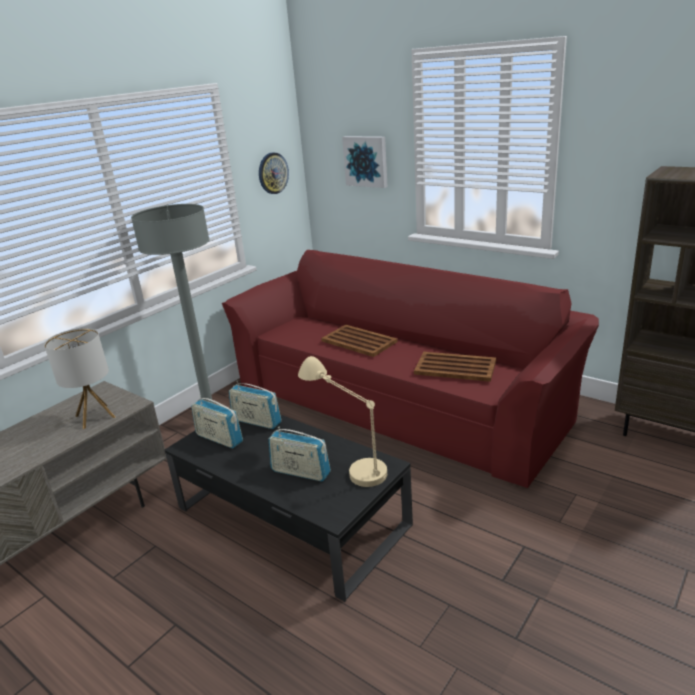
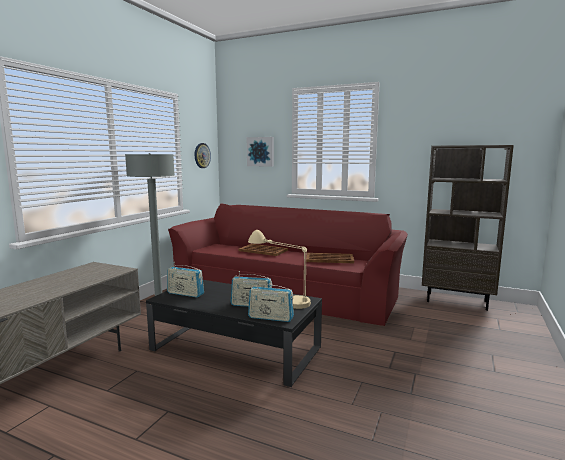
camera: 15 degrees left, 15 degrees down
(95, 416) = (95, 275): table lamp -> none
(256, 421) = (208, 286): radio -> radio (270, 318)

